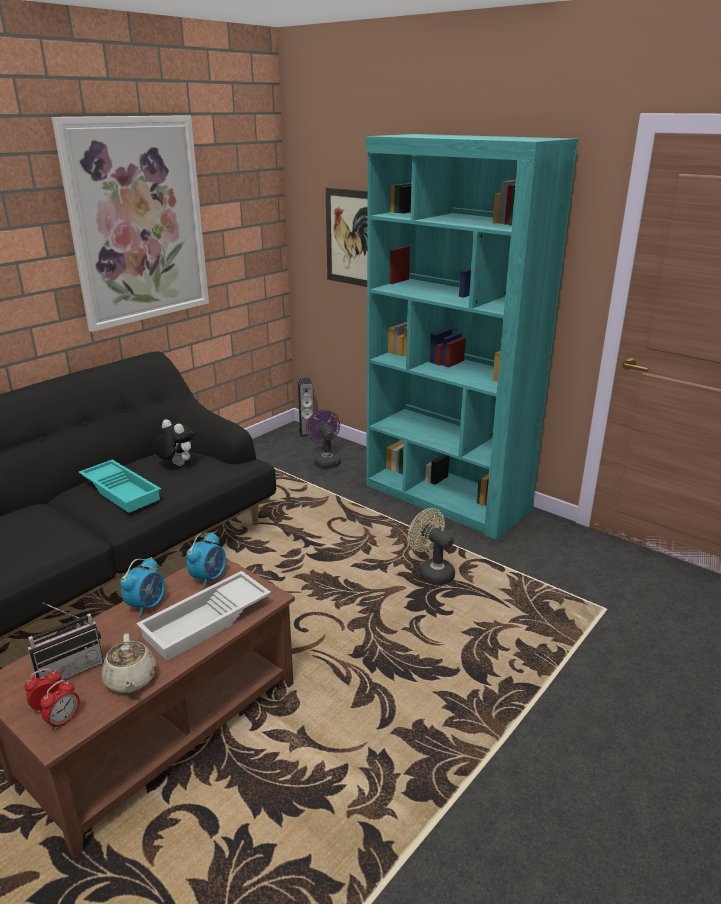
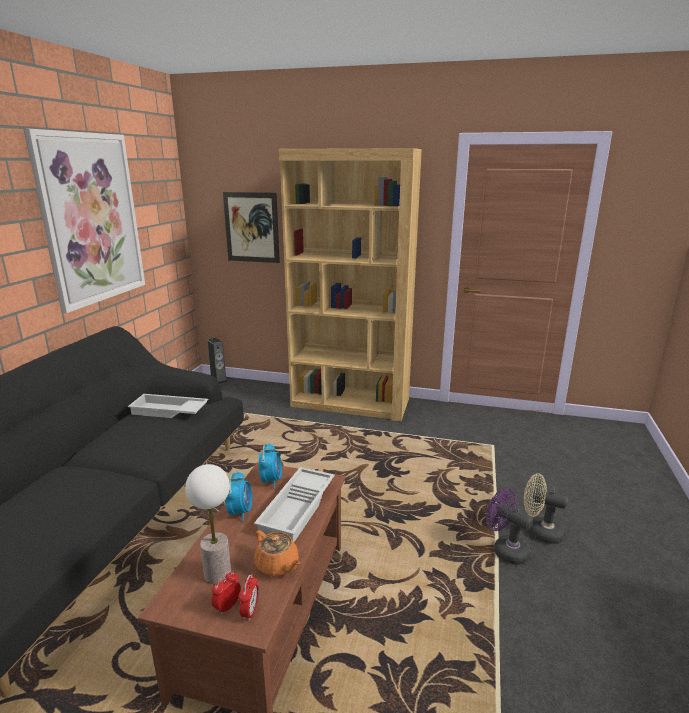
camera: 25 degrees left, 5 degrees down
(69, 667) = (217, 573): radio -> table lamp
(122, 490) = (138, 438): turquoise tray -> none
(131, 680) = (277, 565): beige teapot -> orange teapot
(175, 465) = (168, 411): plush toy -> white tray
(325, 461) = (248, 396): purple fan -> purple fan (505, 549)
(431, 572) = (377, 451): beige fan -> beige fan (539, 532)
(446, 498) = (350, 403): turquoise bookcase -> brown bookcase

